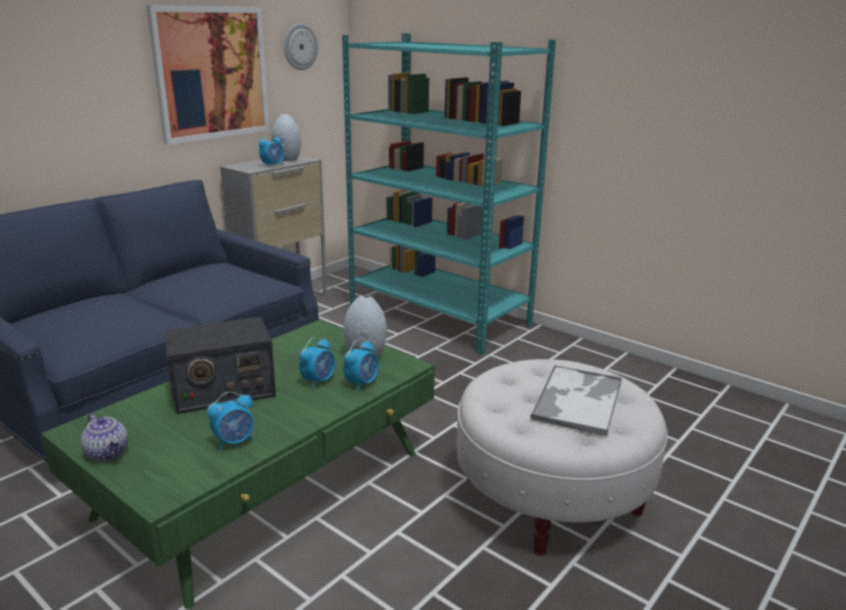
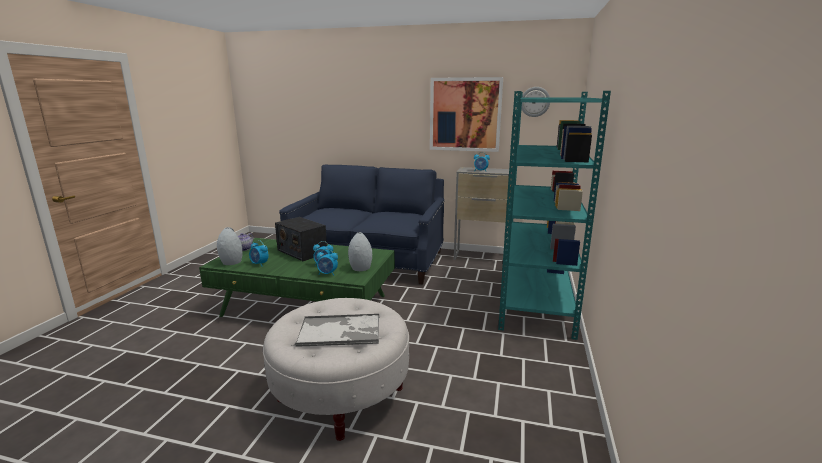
camera: 65 degrees right, 5 degrees down
(287, 159) = (499, 170): grey vase -> grey vase (231, 262)

